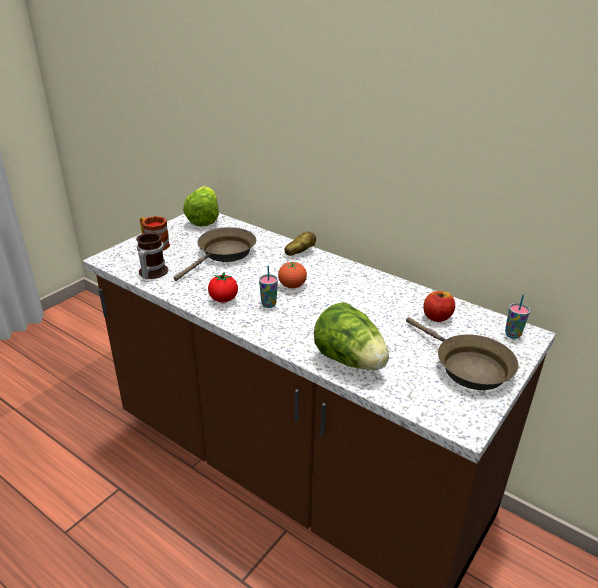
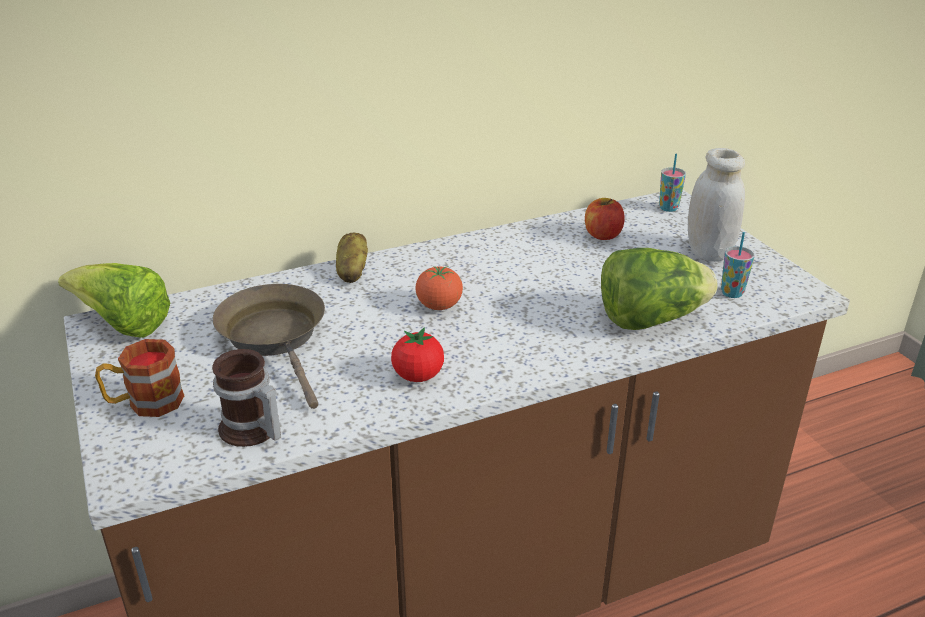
camera: 60 degrees left, 0 degrees up
(268, 304) = (469, 340): cup -> cup (732, 293)
(467, 366) = (708, 252): brown frying pan -> white jar

